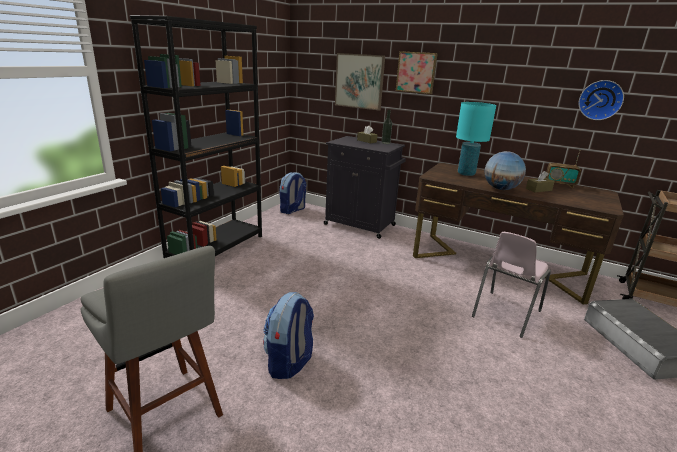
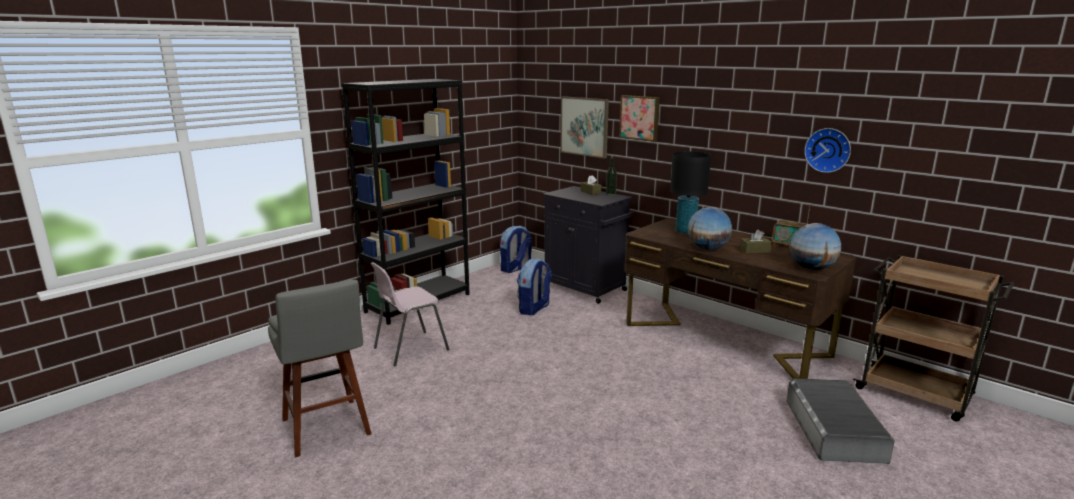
camera: 15 degrees right, 5 degrees down
(289, 362) = (444, 404): backpack -> backpack (534, 309)
(466, 174) = (685, 231): turquoise table lamp -> black table lamp
(505, 314) = (694, 387): pink chair -> pink chair (410, 349)
(600, 204) = (811, 269): none -> globe

